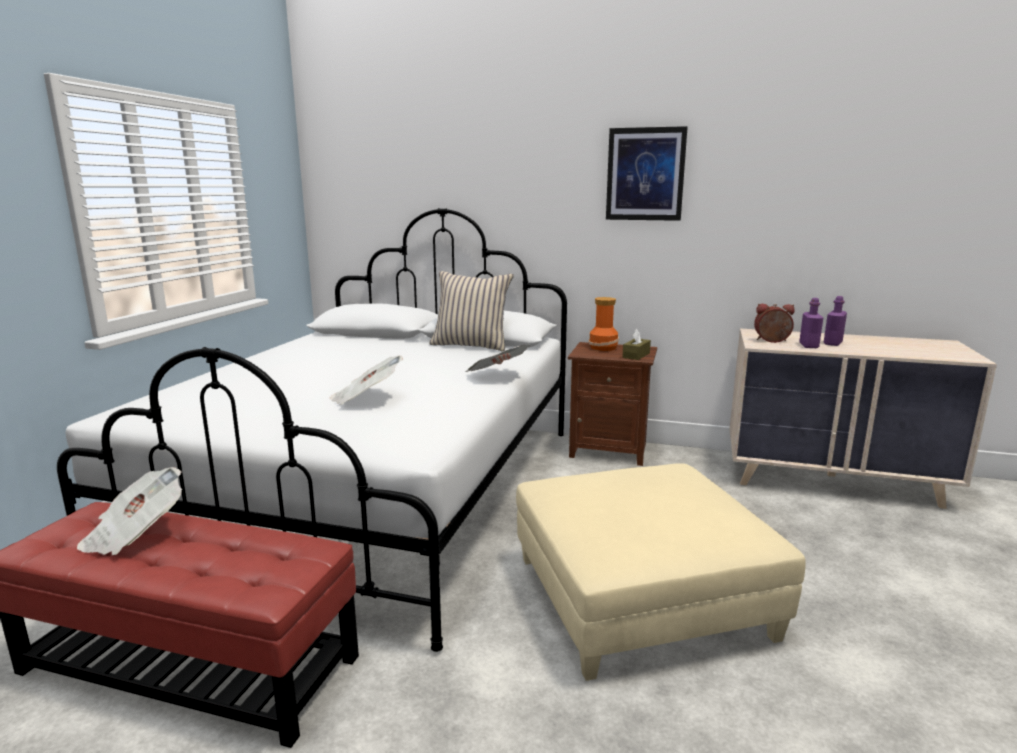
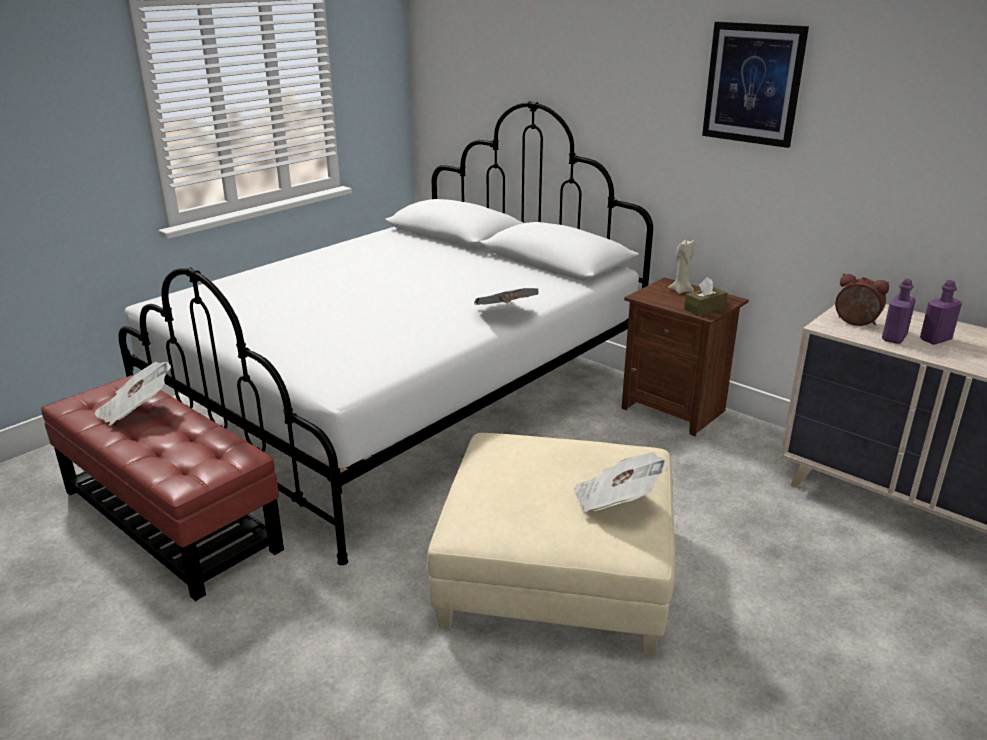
camera: 25 degrees right, 10 degrees up
(366, 399) = (358, 322): newspaper -> newspaper (616, 501)
(471, 345) = (526, 268): beige pillow -> none
(604, 348) = (681, 291): vase -> beige candle

